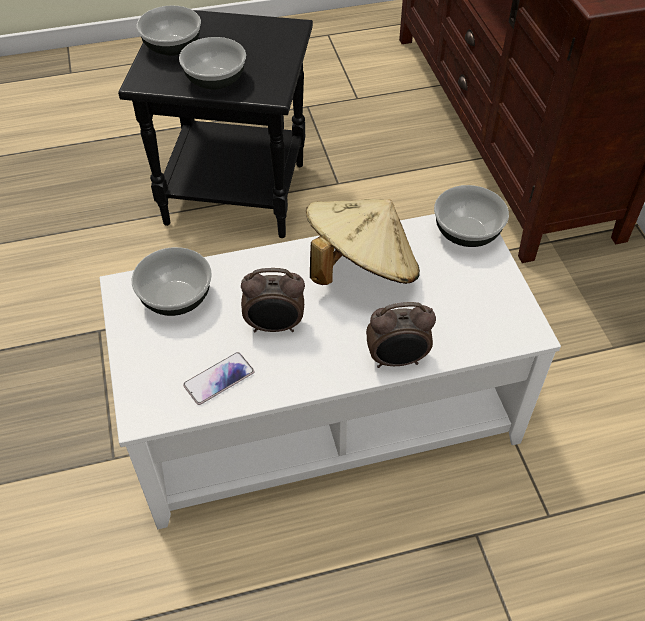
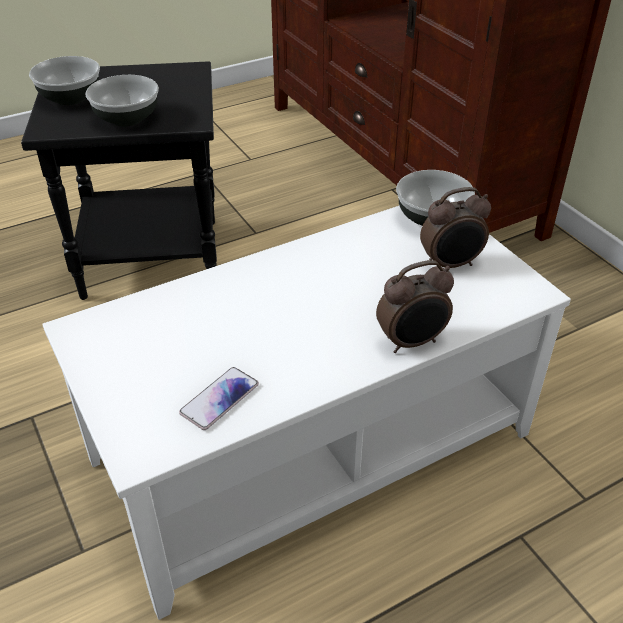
camera: 15 degrees left, 10 degrees down
(176, 297) = (141, 327): bowl -> none
(274, 326) = (265, 335): alarm clock -> alarm clock (451, 265)
(360, 269) = (337, 266): beige hat -> none

